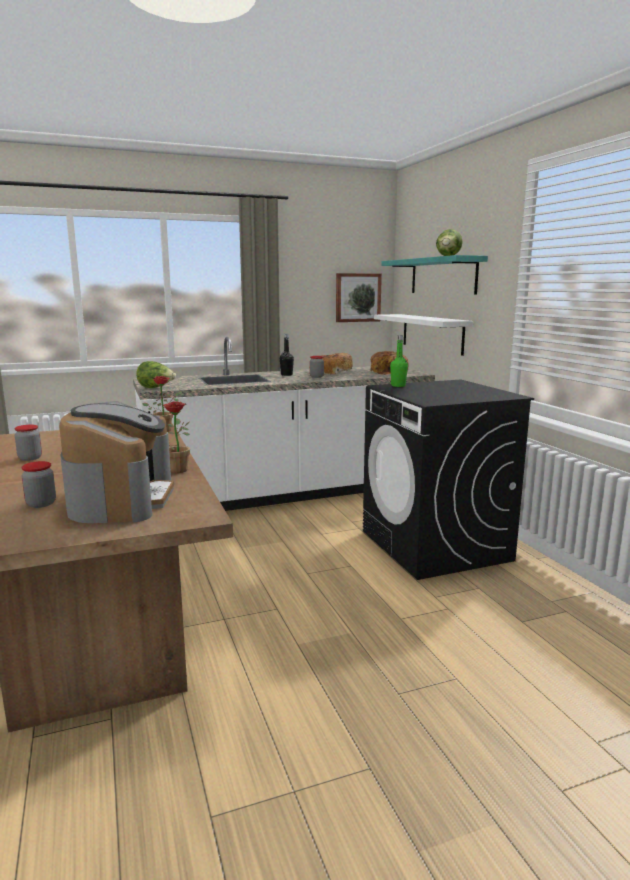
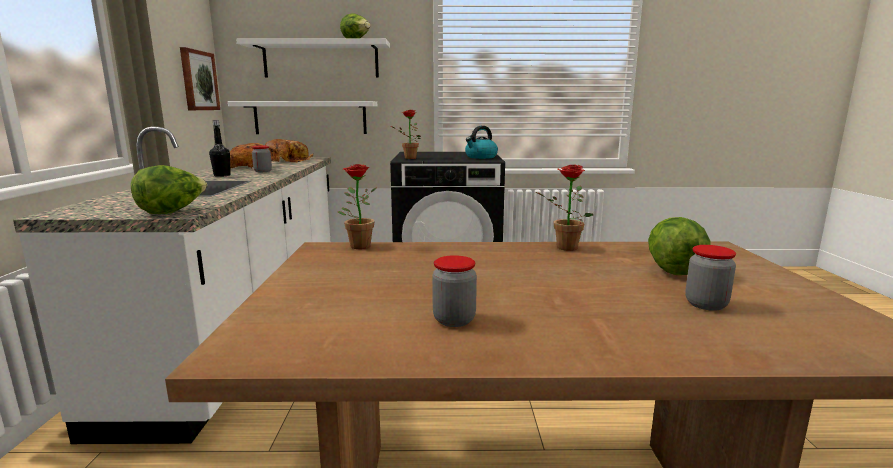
camera: 70 degrees left, 0 degrees up
(122, 498) = (673, 269): coffee machine -> lettuce
(398, 385) = (407, 158): green bottle -> potted plant
(443, 276) = (321, 60): turquoise shelf -> white shelf
(450, 398) = (480, 157): none -> kettle

